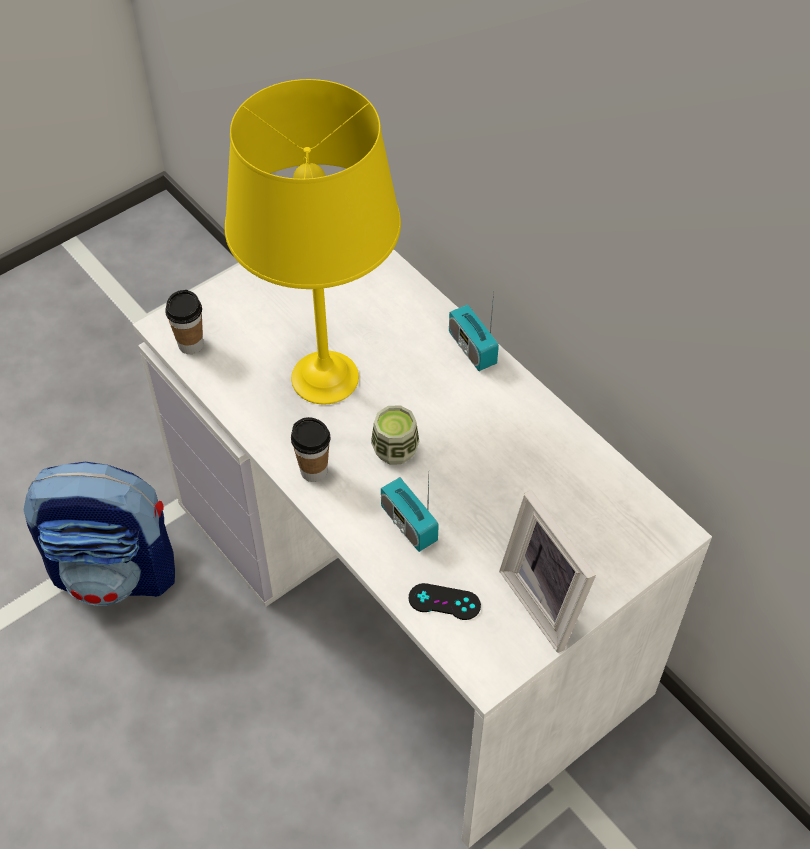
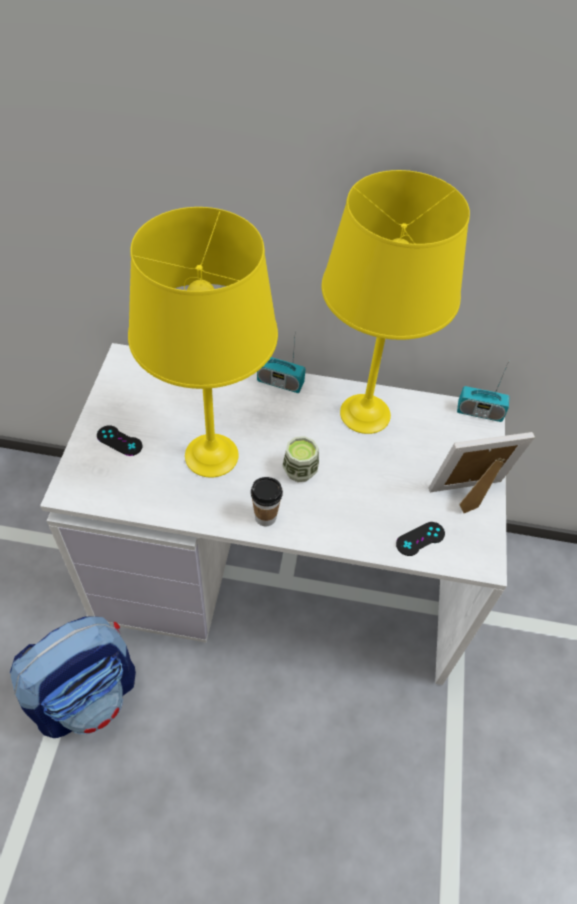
camera: 45 degrees left, 0 degrees up
(191, 344) = (98, 492): cup -> none
(255, 308) = (119, 441): none -> black game controller
(409, 524) = (354, 509): radio -> radio (479, 412)
(527, 439) = (364, 414): none -> yellow table lamp
(547, 601) = (469, 496): picture frame -> picture frame turned 150 degrees clockwise

